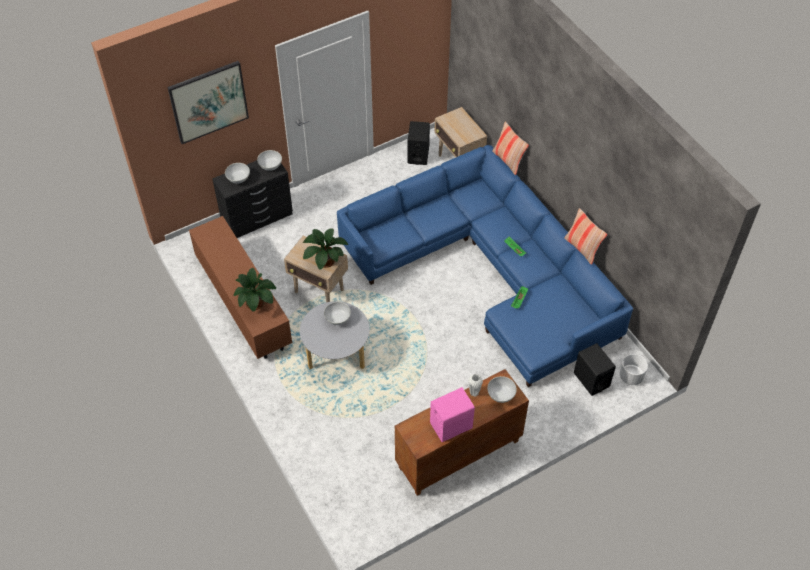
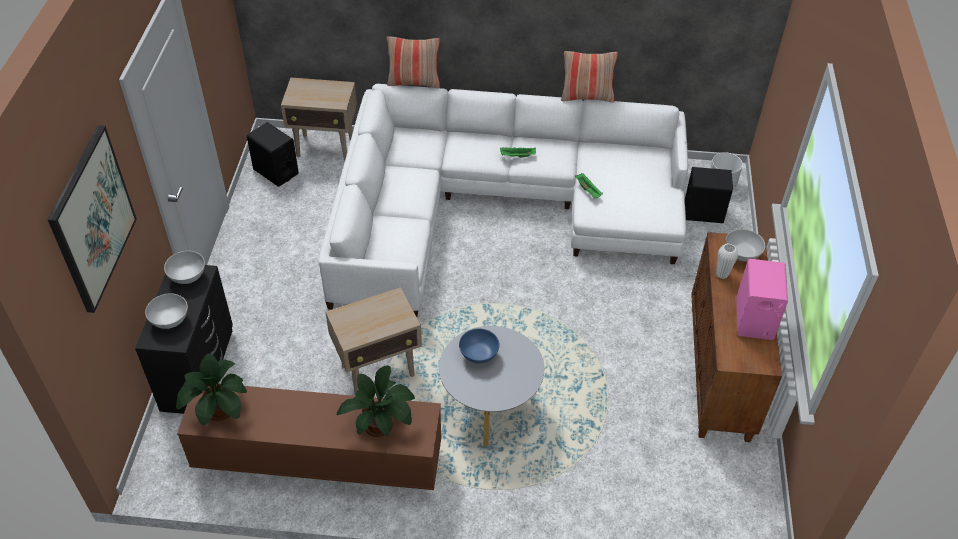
camera: 55 degrees left, 5 degrees down
(324, 261) = (388, 313): potted plant -> potted plant (219, 411)
(337, 319) = (478, 355): white bowl -> blue bowl
(490, 270) = (496, 206): blue sofa -> white sofa

